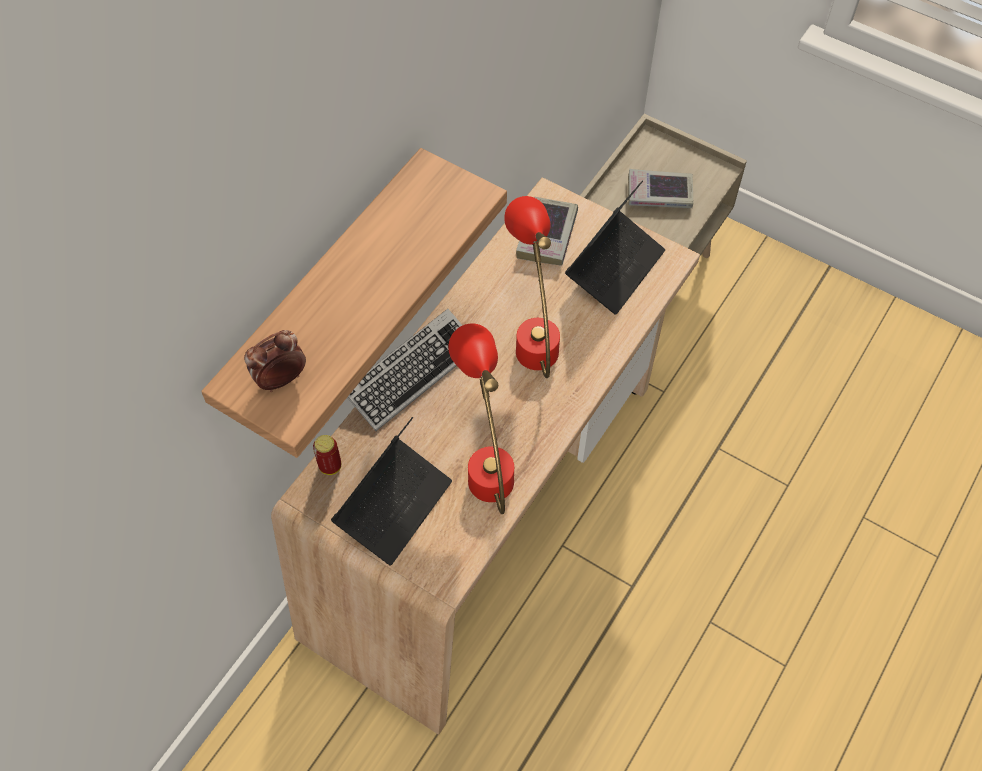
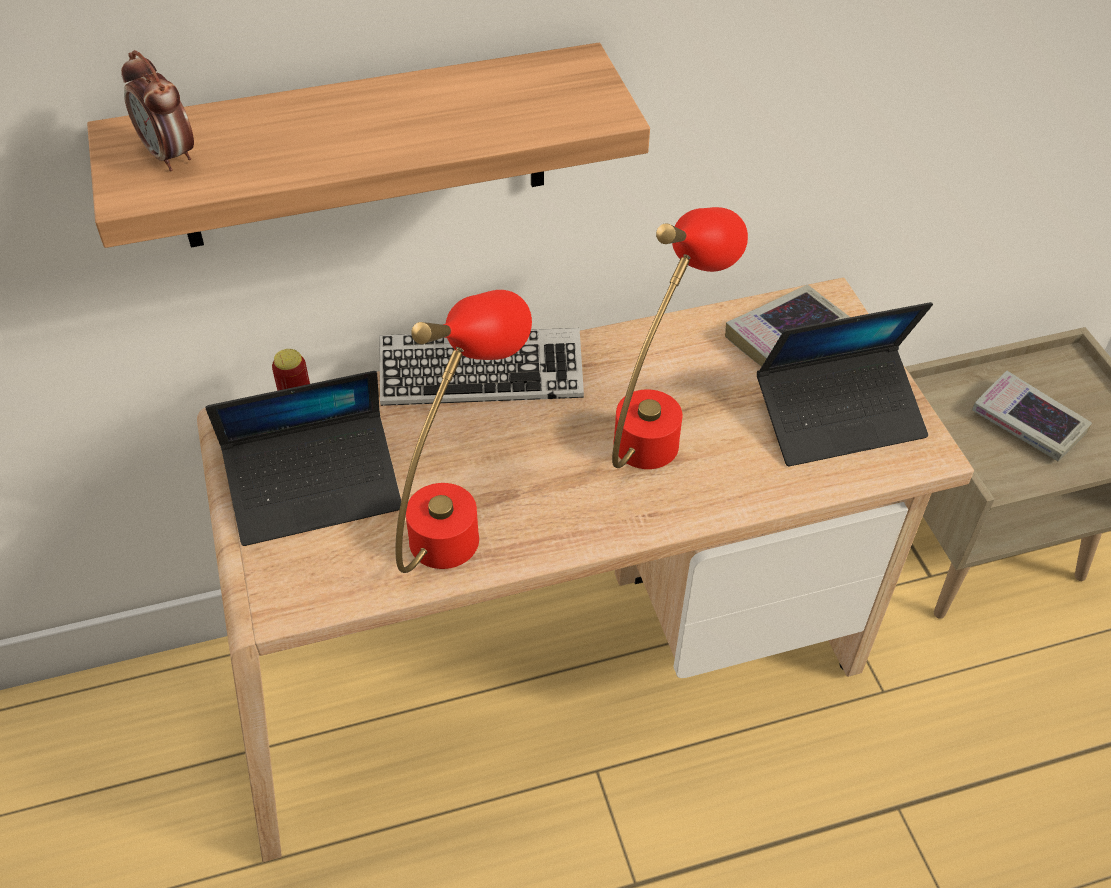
camera: 40 degrees right, 10 degrees down
(281, 379) = (170, 156): alarm clock -> alarm clock turned 135 degrees counterclockwise

